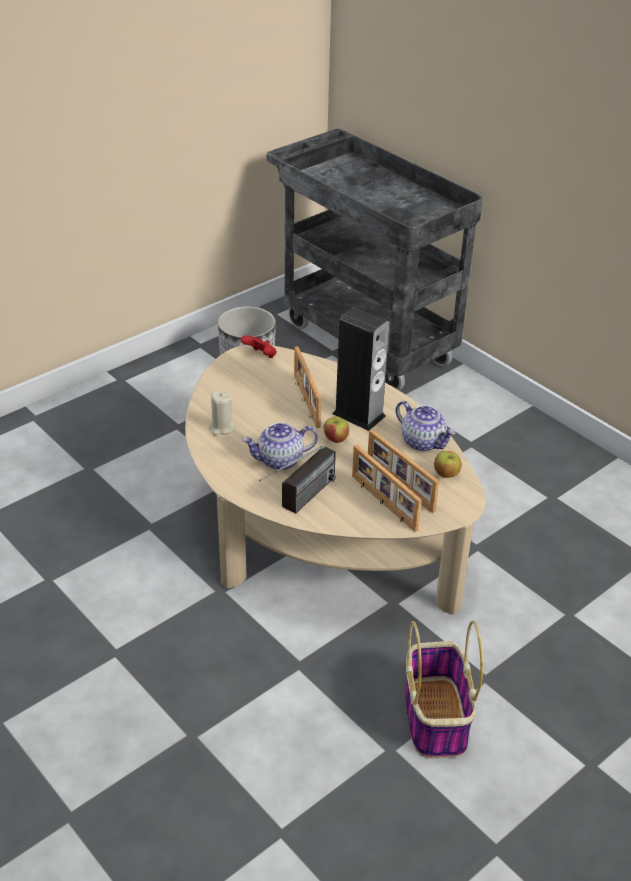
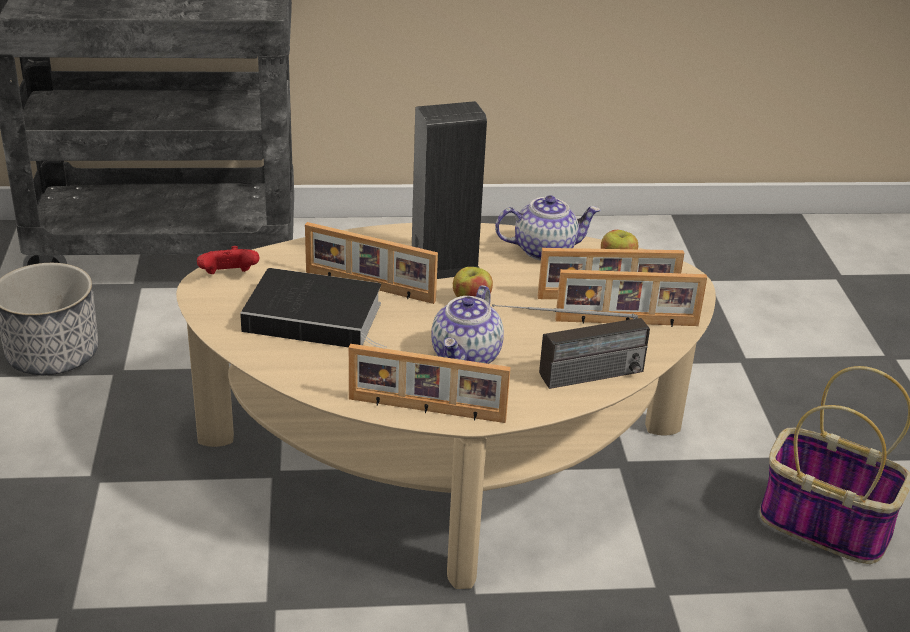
camera: 55 degrees left, 5 degrees down
(218, 468) = (426, 410): none -> picture frame
(222, 428) = (343, 371): beige candle -> none
(259, 398) = (317, 317): none -> book
(299, 503) = (566, 379): radio -> radio turned 90 degrees clockwise

